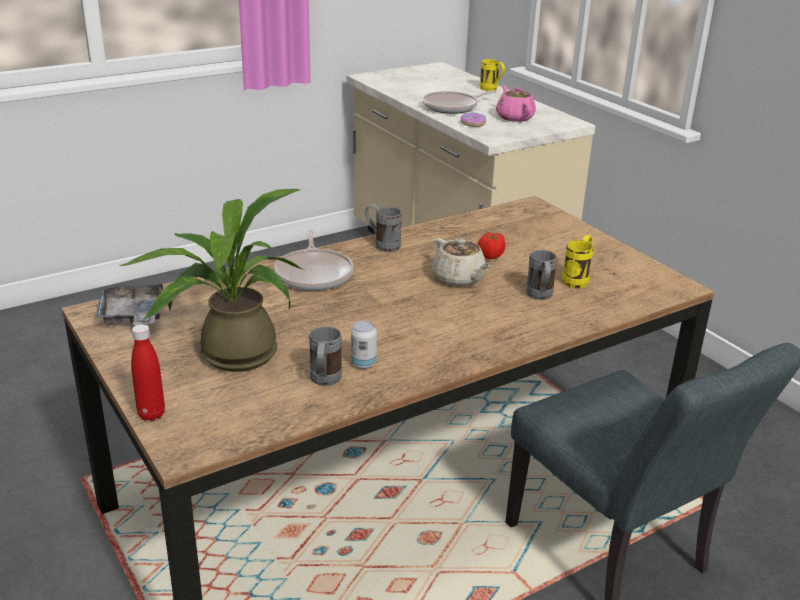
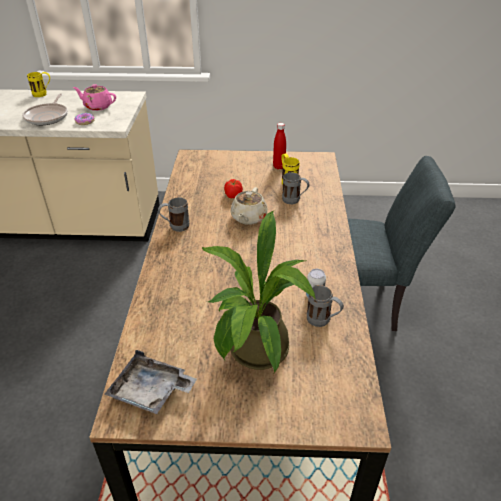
camera: 55 degrees left, 10 degrees up
(151, 414) = (305, 427): red bottle -> red bottle (279, 166)
(314, 274) = (182, 271): frying pan -> none
(459, 279) = (248, 218): beige teapot -> beige teapot turned 105 degrees clockwise

